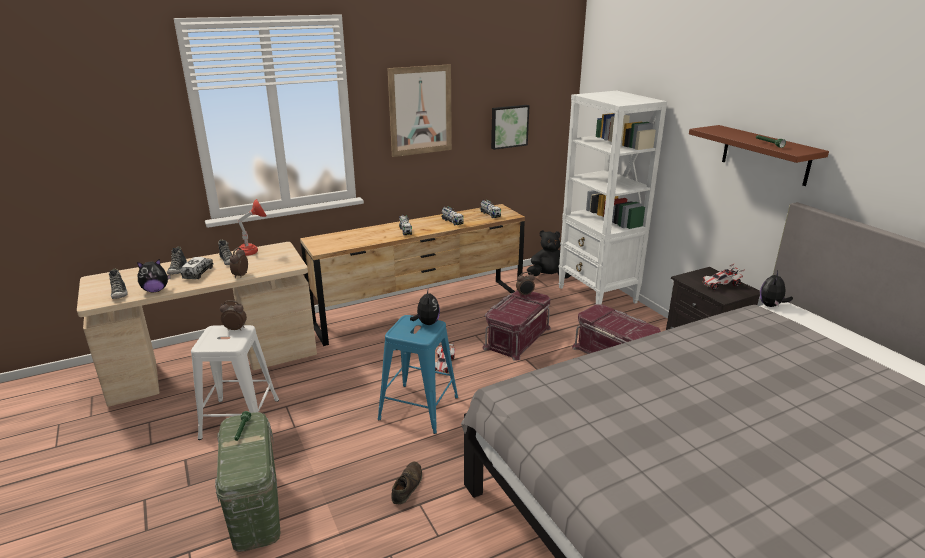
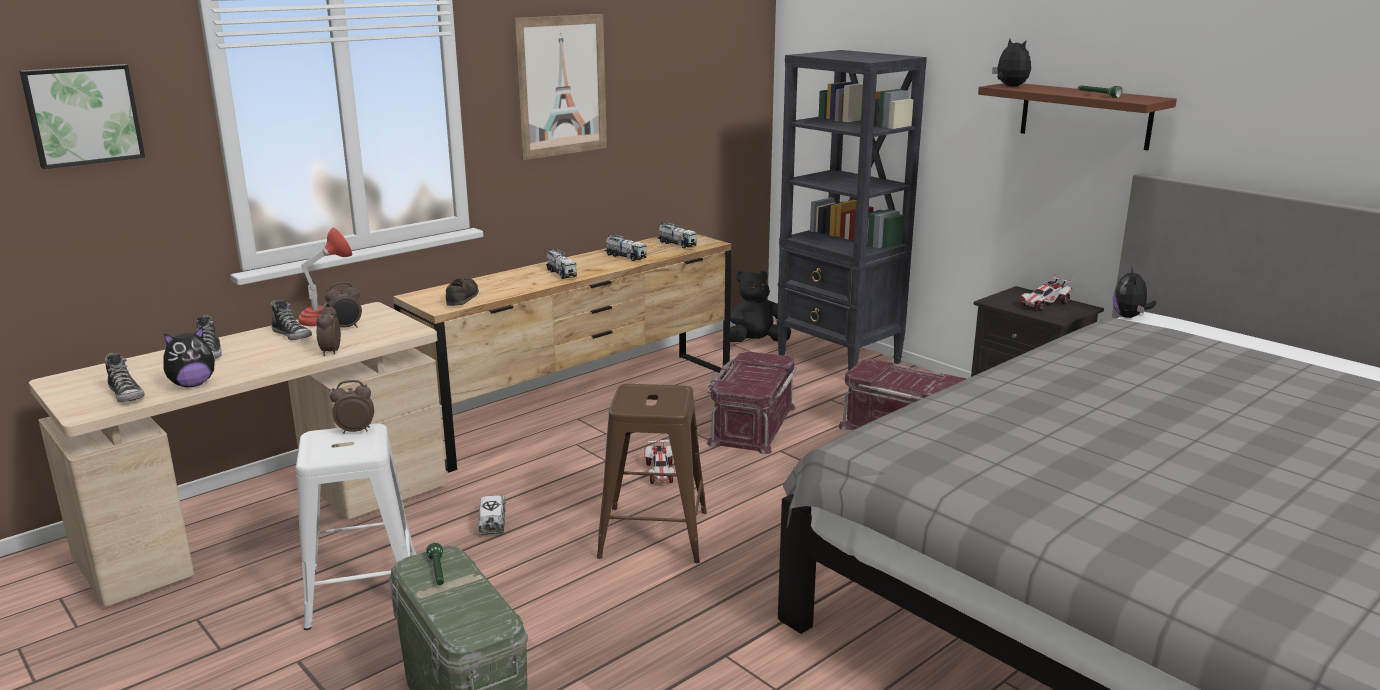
camera: 15 degrees left, 5 degrees down
(198, 273) = (251, 355): toy truck -> toy truck (492, 522)
(407, 486) = (693, 635): brown shoe -> brown shoe (462, 297)
(419, 408) = (654, 534): blue stool -> brown stool
(427, 323) = (663, 391): plush toy -> plush toy (1009, 86)
(508, 126) = (684, 111): picture -> picture (83, 115)
(525, 295) = (754, 358): alarm clock -> alarm clock (346, 328)
(597, 295) = (839, 359): white bookcase -> black bookcase

